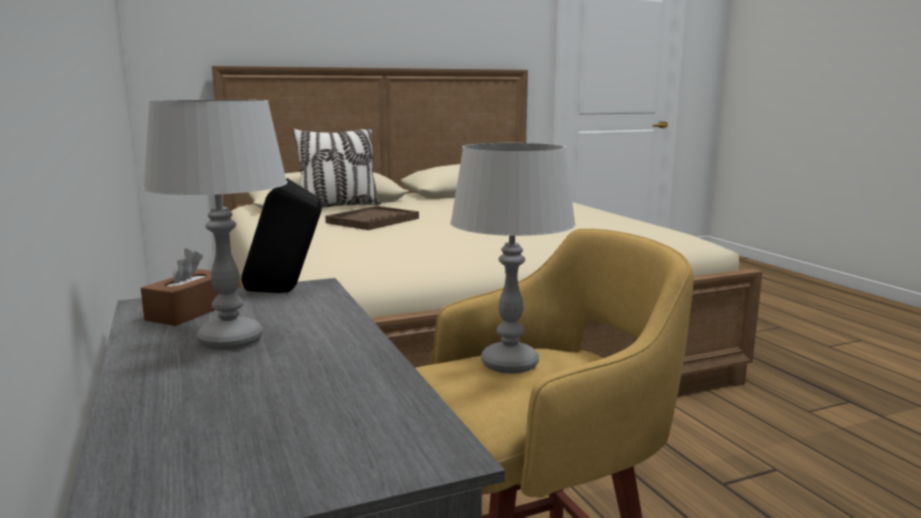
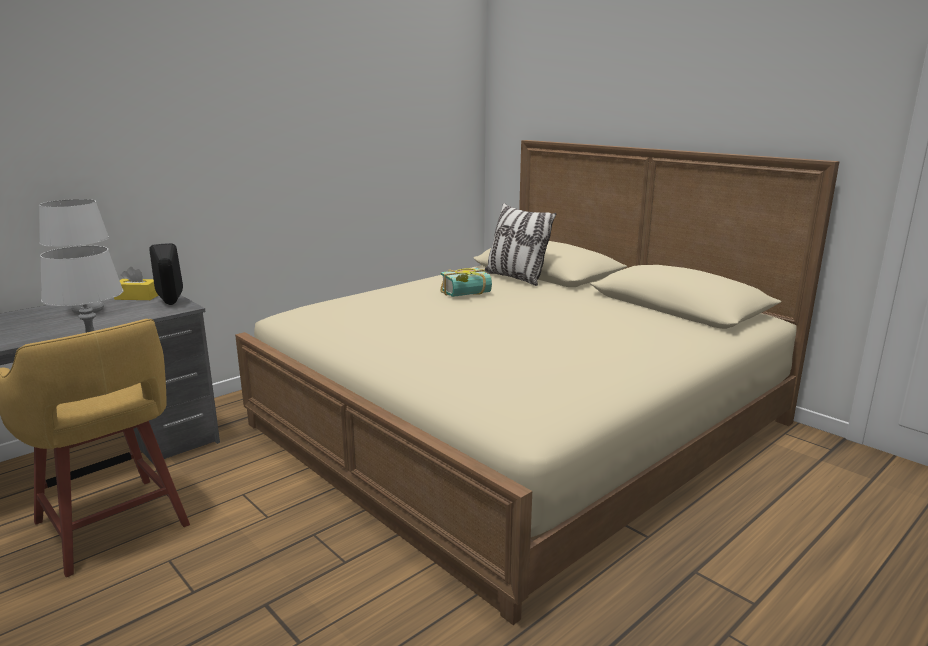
camera: 70 degrees right, 5 degrees up
(189, 312) = (137, 297): brown tissue box -> yellow tissue box
(373, 220) = (467, 295): brown tray -> book

